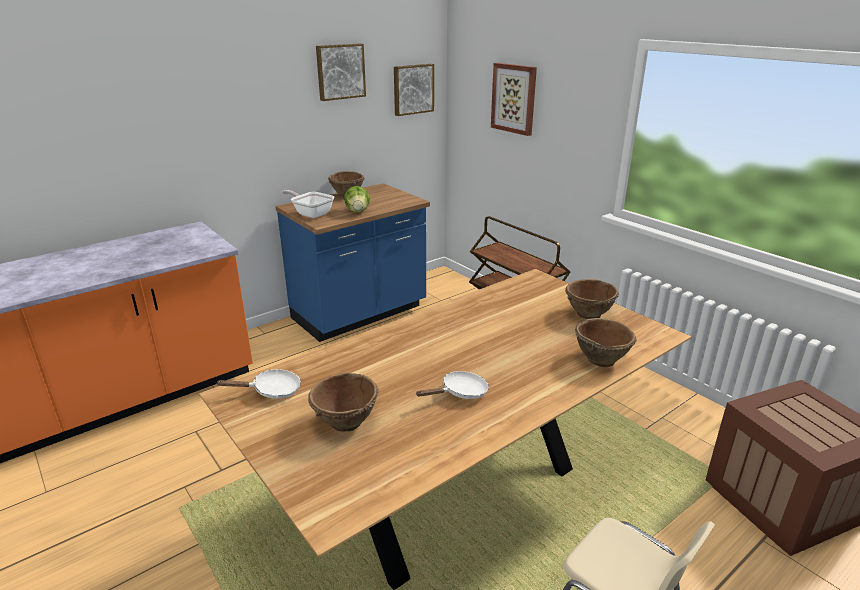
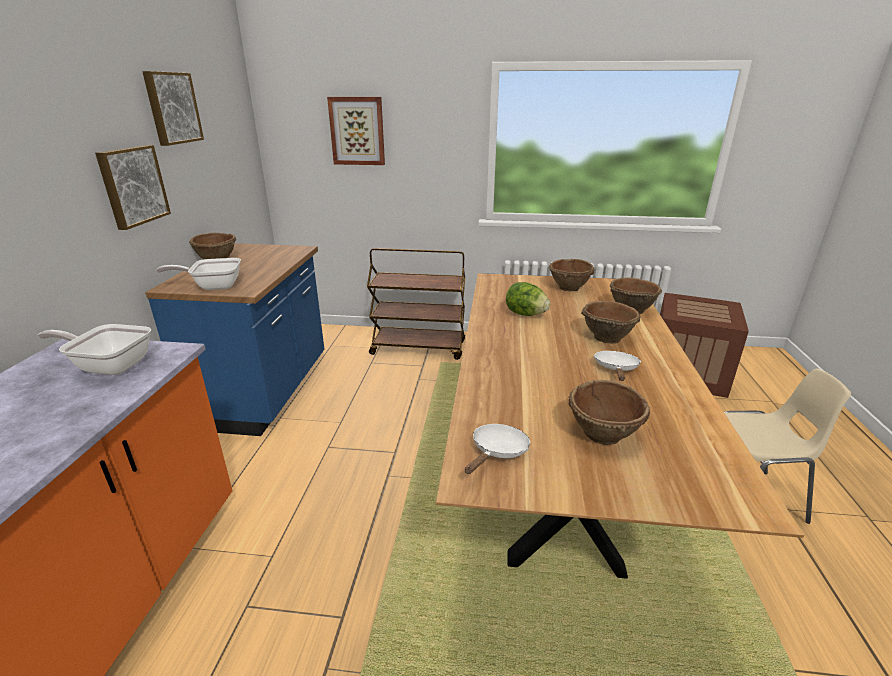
camera: 45 degrees left, 0 degrees up
(185, 245) = (109, 365): none -> frying pan
(357, 211) = (264, 270): lettuce -> lettuce (525, 314)
(412, 89) = (234, 132): picture -> picture (132, 186)
(514, 368) = (606, 337): none -> brown bowl

